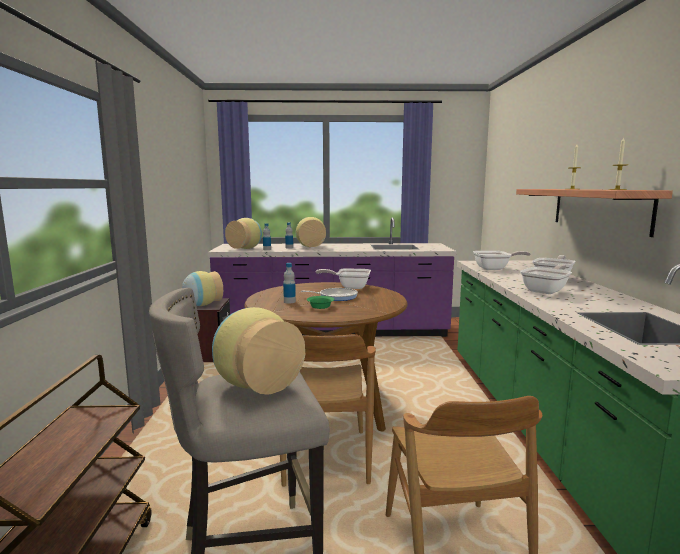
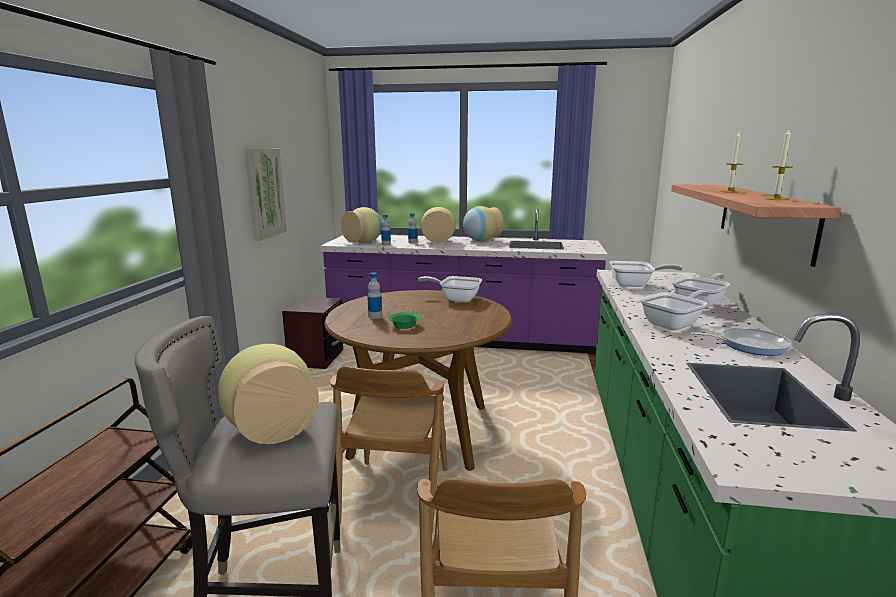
camera: 10 degrees right, 5 degrees up
(166, 202) = (265, 193): none -> picture
(202, 305) = (308, 306): vase -> vase (480, 240)
(336, 297) = (431, 312): frying pan -> frying pan (749, 345)

